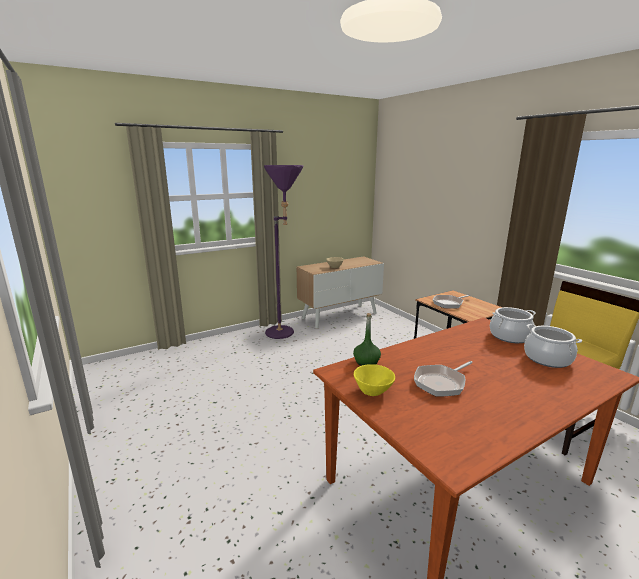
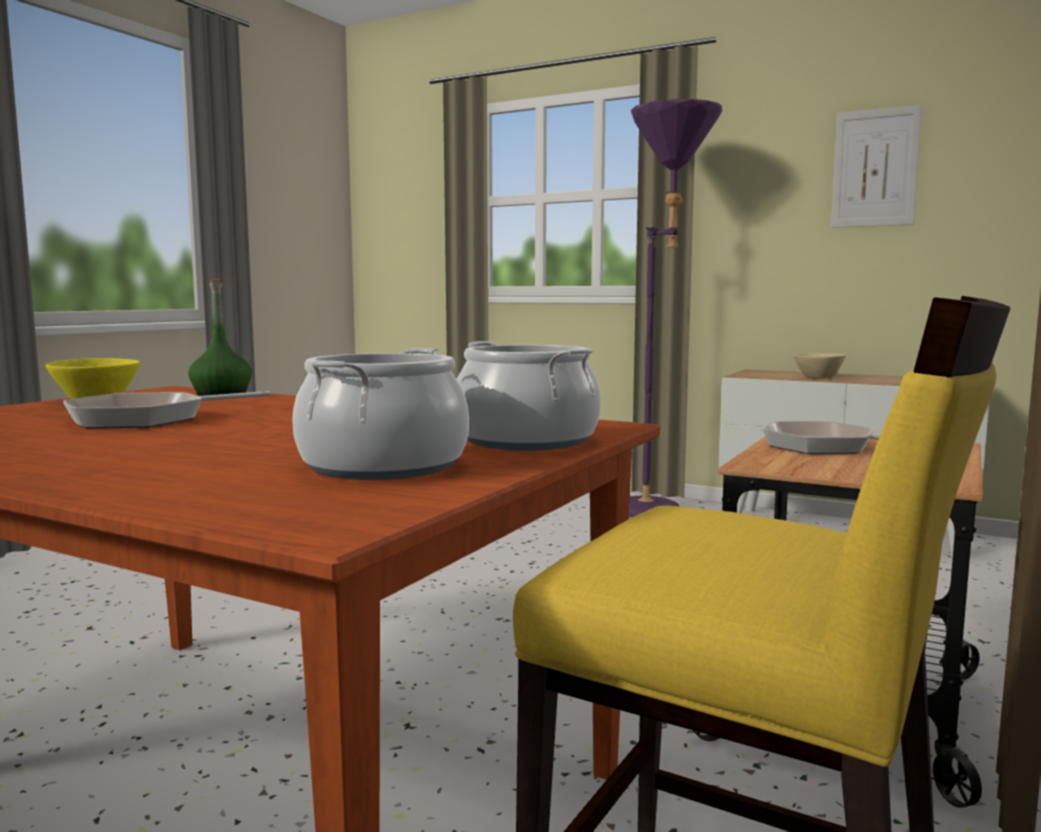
camera: 60 degrees right, 10 degrees down
(331, 187) = (875, 168): none -> picture
(441, 383) = (147, 419): frying pan -> frying pan turned 60 degrees counterclockwise

